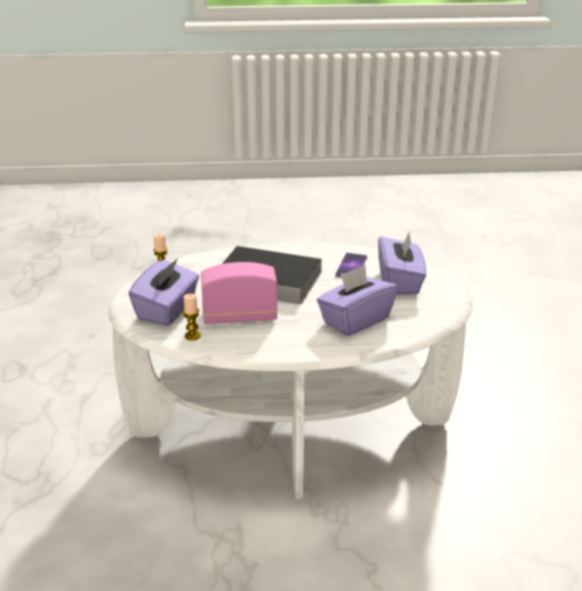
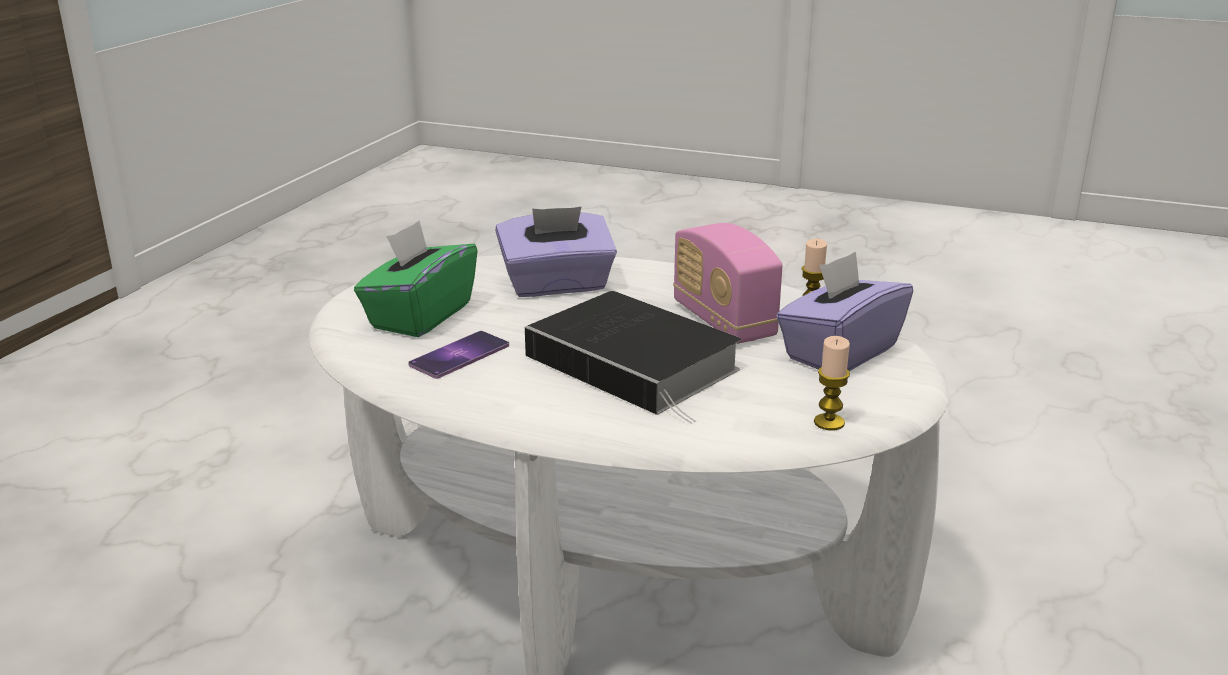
camera: 155 degrees left, 5 degrees down
(240, 317) = (723, 321): radio -> radio turned 45 degrees clockwise
(400, 282) = (420, 316): purple tissue box -> green tissue box

